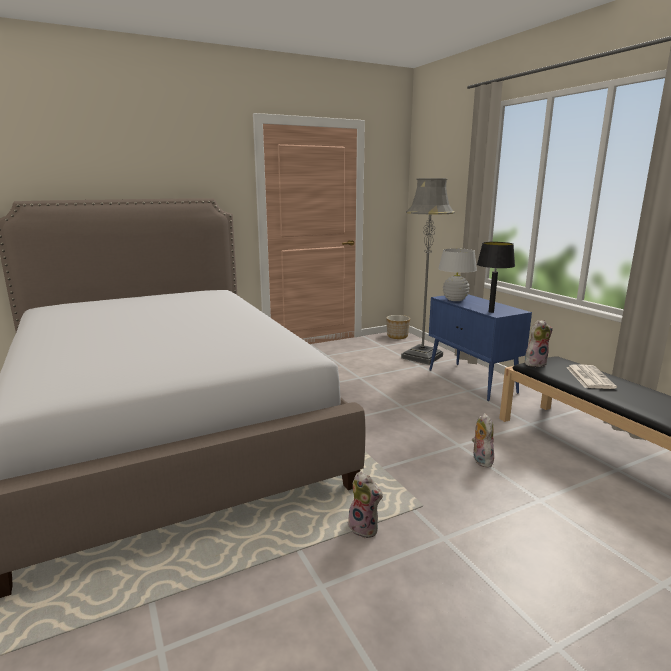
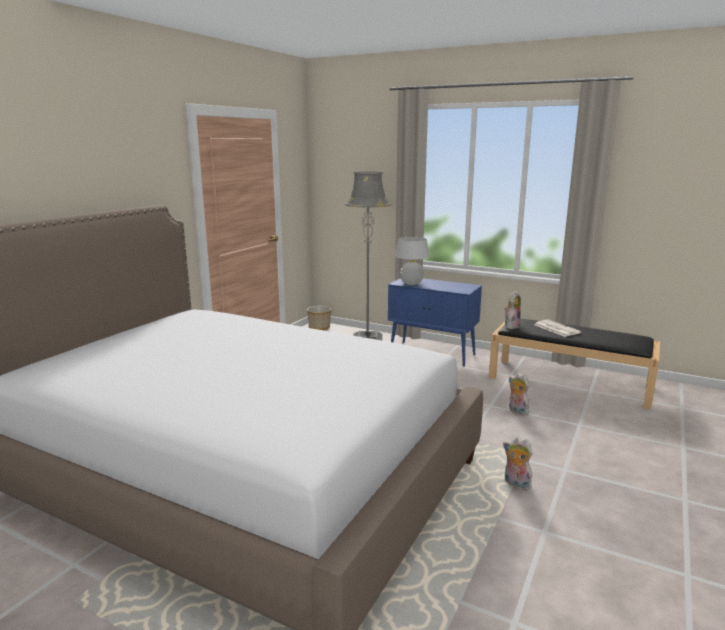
camera: 35 degrees left, 0 degrees up
(365, 528) = (515, 484): plush toy -> plush toy turned 150 degrees counterclockwise
(490, 312) = (456, 290): black table lamp -> none

